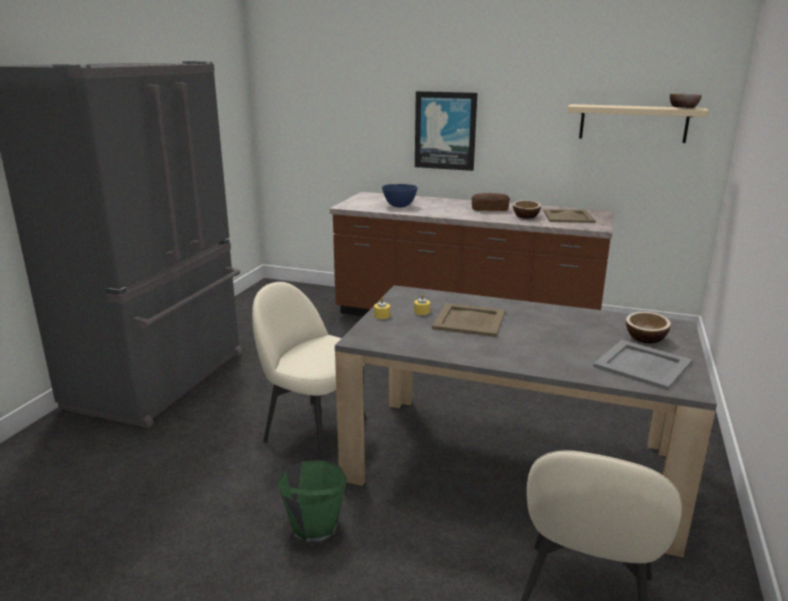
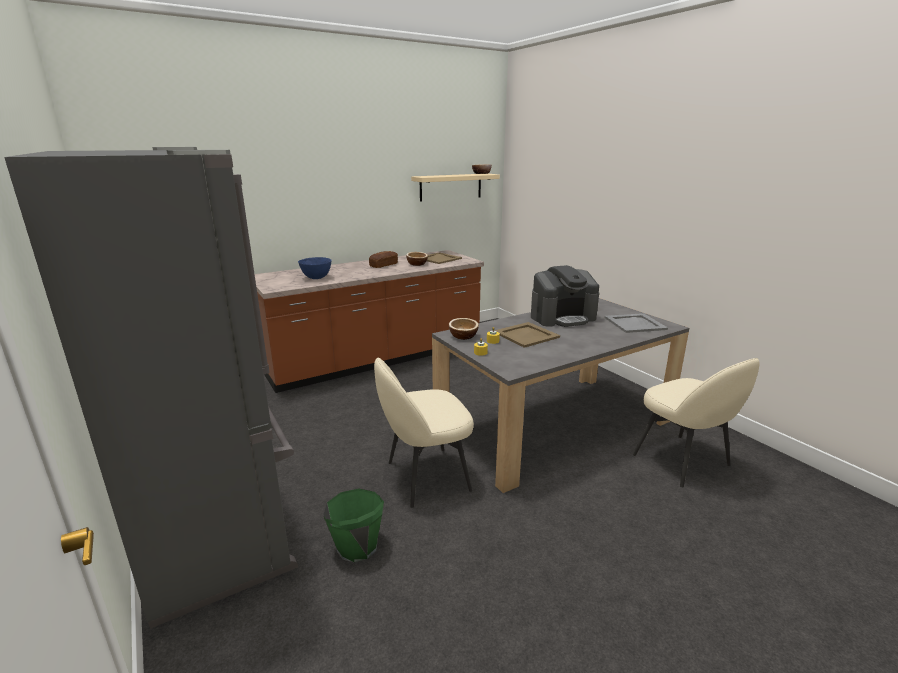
camera: 50 degrees left, 0 degrees up
(313, 526) = (543, 526): green bucket -> green bucket (357, 546)
(445, 131) = (319, 206): picture -> none
(566, 322) = (562, 317): none -> coffee machine
(645, 338) = (605, 312): bowl -> bowl (463, 336)

